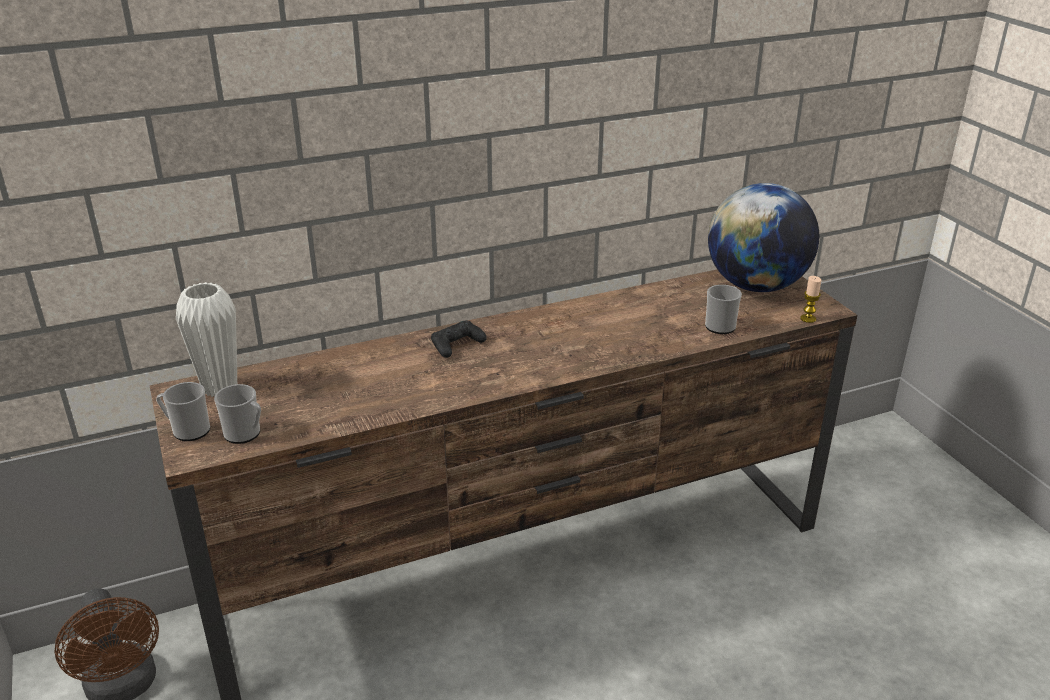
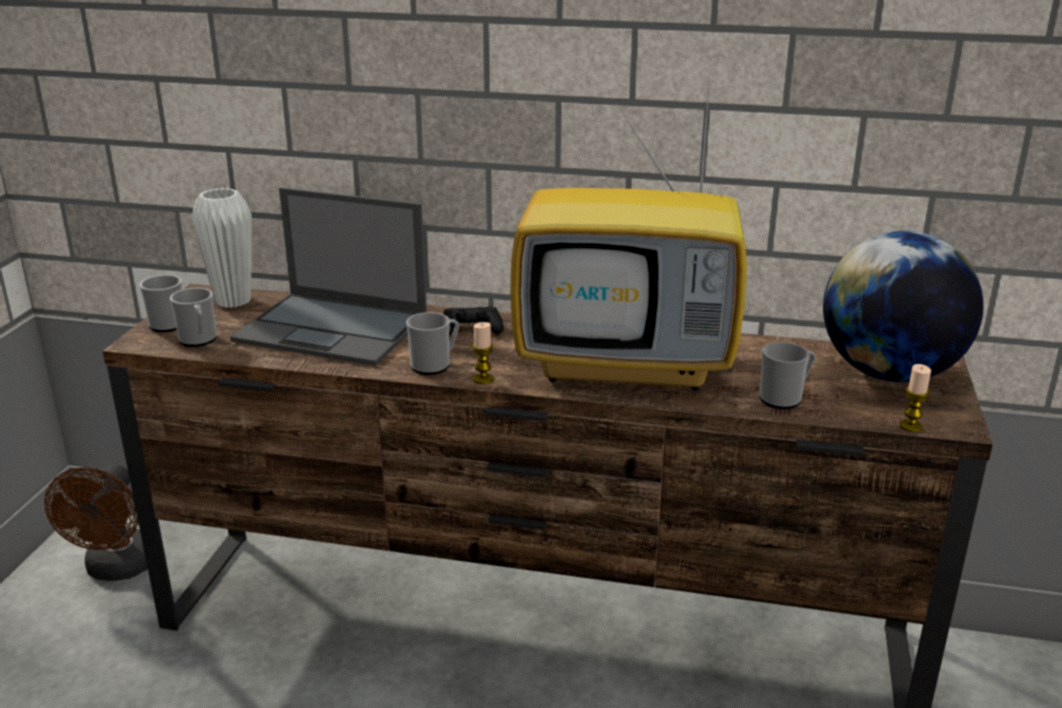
camera: 35 degrees right, 5 degrees down
(349, 382) = (334, 329): none -> laptop
(471, 384) = (434, 365): none -> mug
(521, 382) = (483, 379): none -> candle
(602, 334) = (630, 364): none -> television

